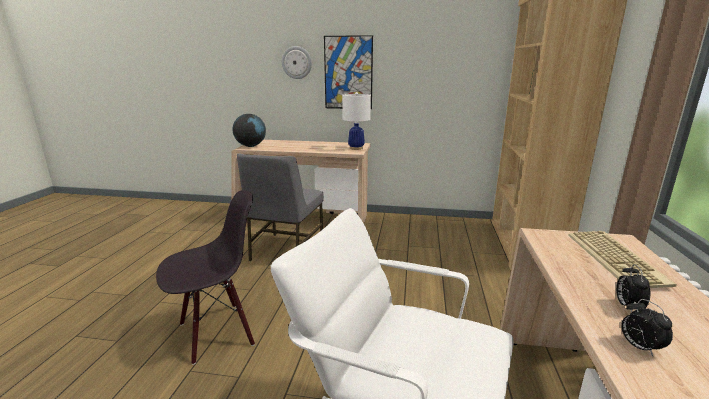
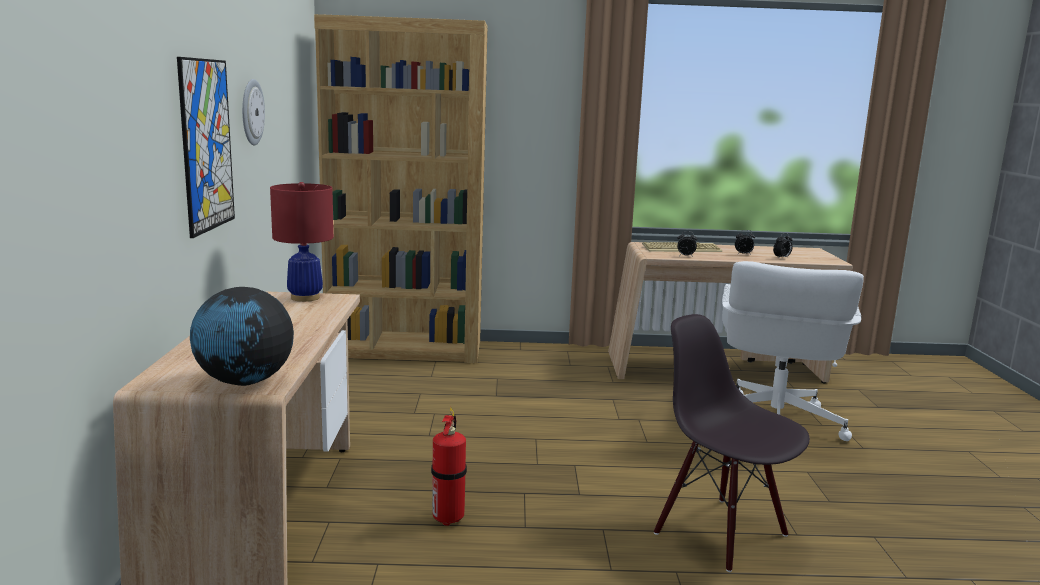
camera: 100 degrees left, 5 degrees down
(285, 250) = (449, 517): grey chair -> fire extinguisher
(297, 62) = (147, 128): wall clock -> wall clock (251, 112)
(356, 148) = (305, 297): white table lamp -> red table lamp
(555, 252) = (685, 256): none -> alarm clock

